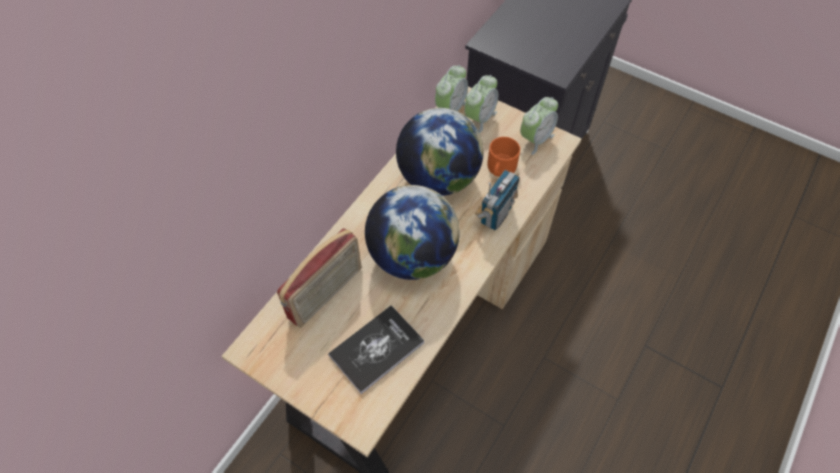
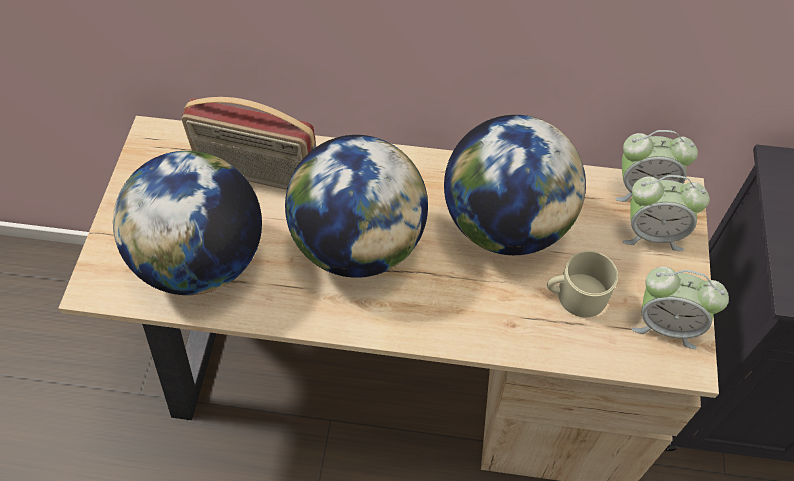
camera: 65 degrees right, 0 degrees up
(376, 349) = (203, 260): book -> globe
(495, 214) = (486, 320): radio -> none
(500, 168) = (575, 295): orange mug -> beige mug

